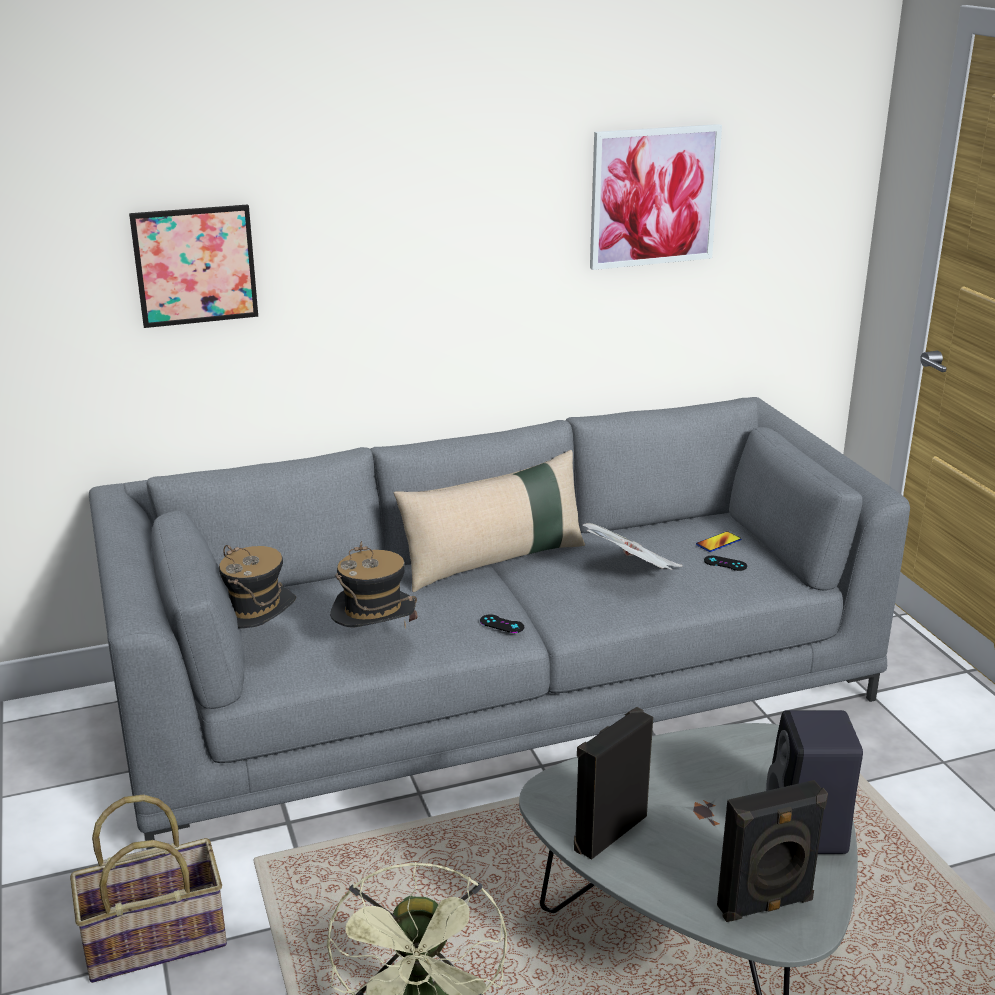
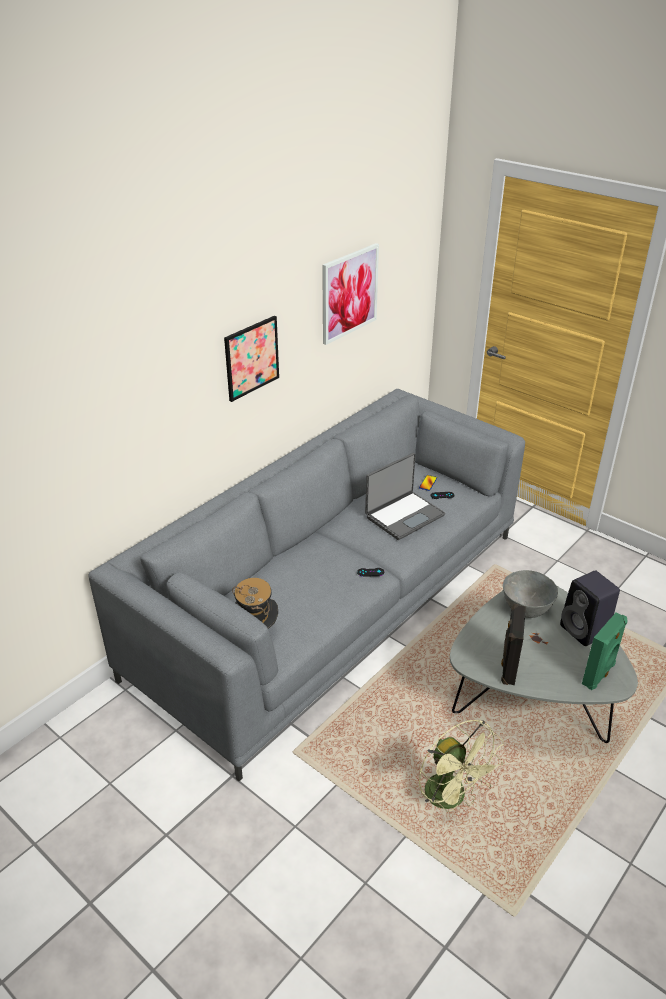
camera: 30 degrees left, 10 degrees up
(155, 938) = (282, 819): basket -> none
(195, 265) = (131, 412): picture -> picture (251, 358)
(375, 645) = (320, 610): hat -> none
(494, 561) = (328, 533): beige pillow -> none
(632, 571) = (404, 515): newspaper -> laptop
(727, 766) = (526, 610): none -> grey bowl
(766, 905) = (599, 674): black speaker -> green speaker

